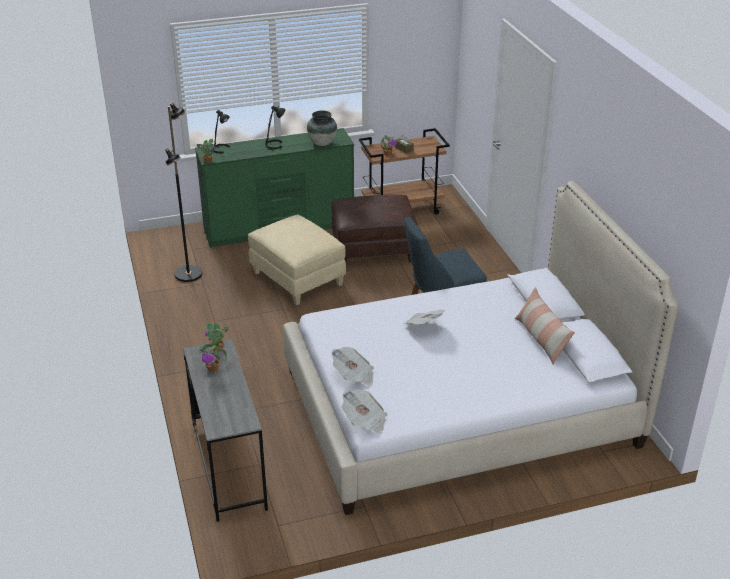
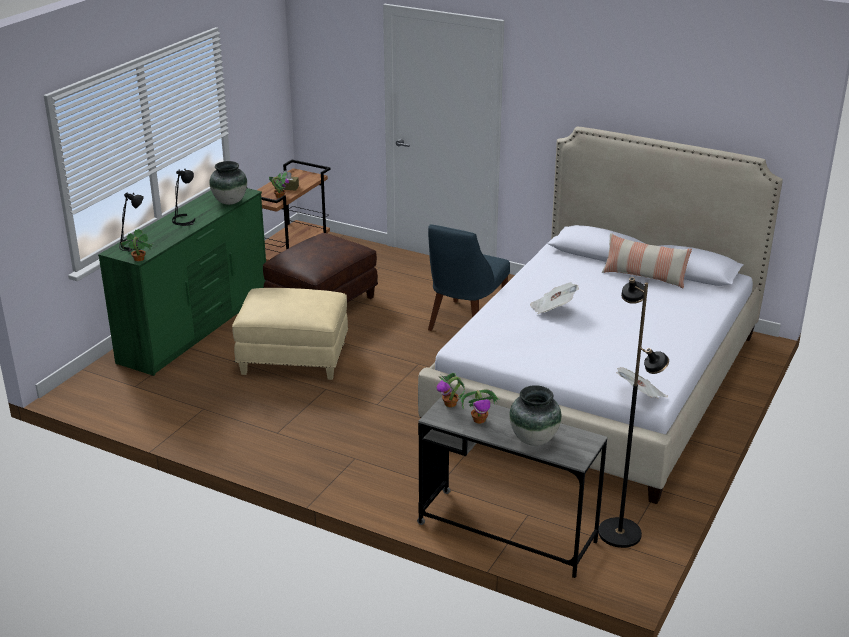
camera: 45 degrees left, 5 degrees down
(189, 274) = (174, 408): black floor lamp -> black floor lamp (620, 533)
(218, 401) = (534, 439): none -> vase
(354, 376) = (571, 371): newspaper -> none

